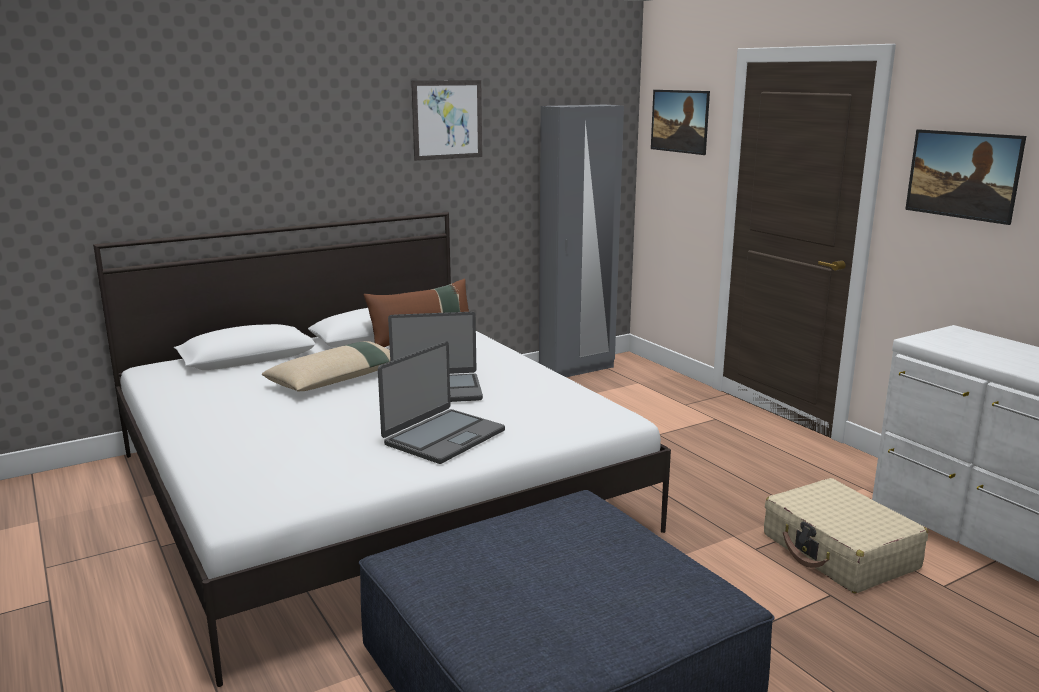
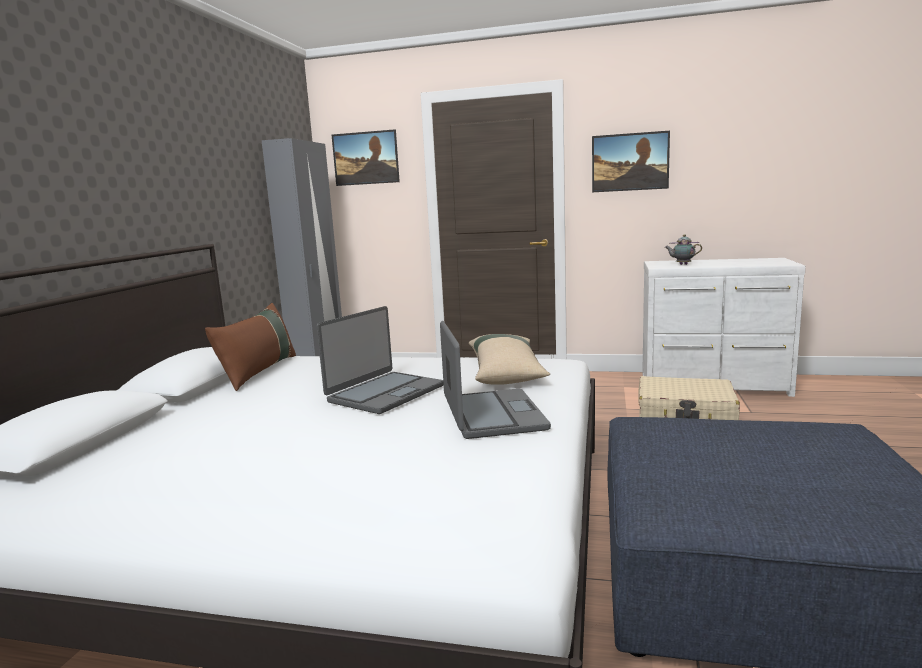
camera: 45 degrees left, 5 degrees down
(338, 379) = (259, 420): beige pillow -> beige pillow (505, 371)
(447, 120) = (195, 144): picture -> none
(962, 346) = (682, 264): none -> teapot

